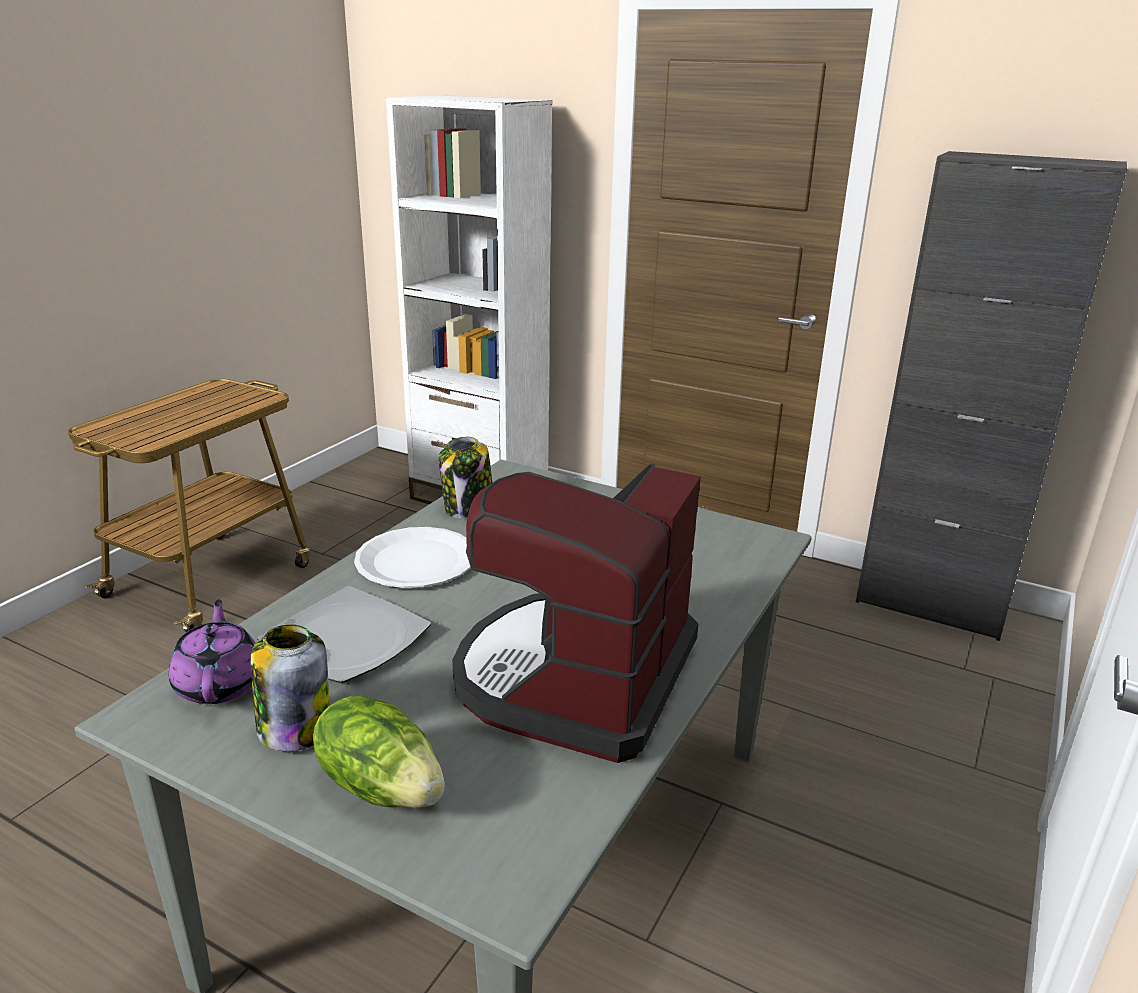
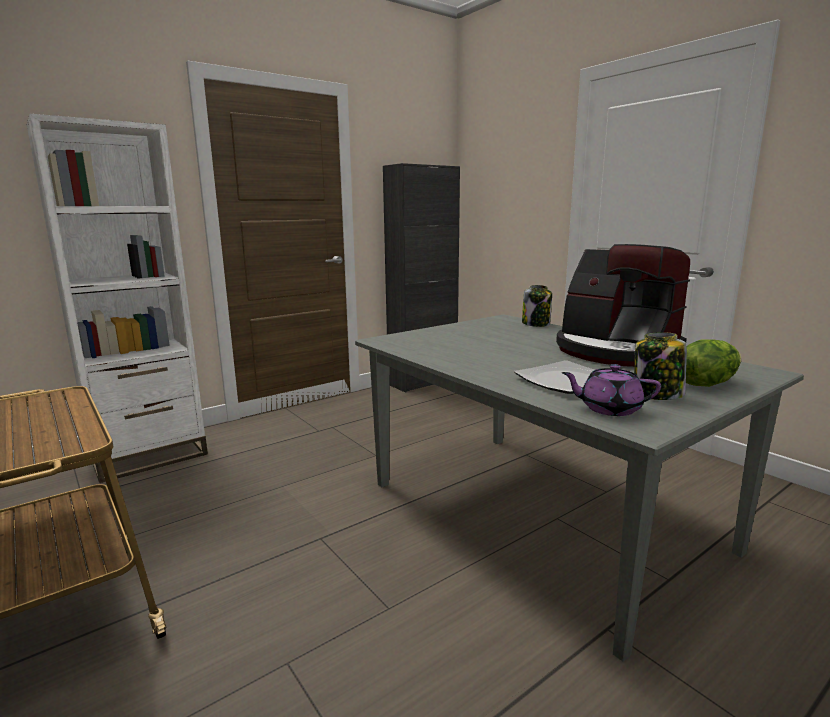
camera: 65 degrees left, 10 degrees down
(416, 561) = (479, 363): white plate -> none
(468, 508) = (419, 350): jar -> jar (536, 324)

